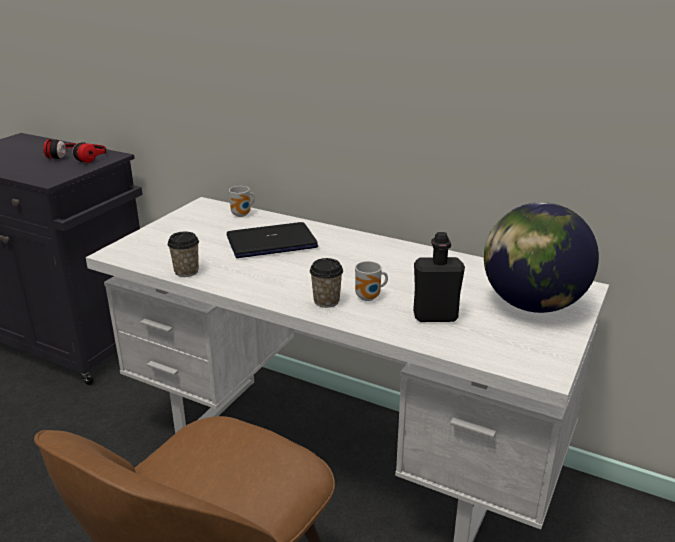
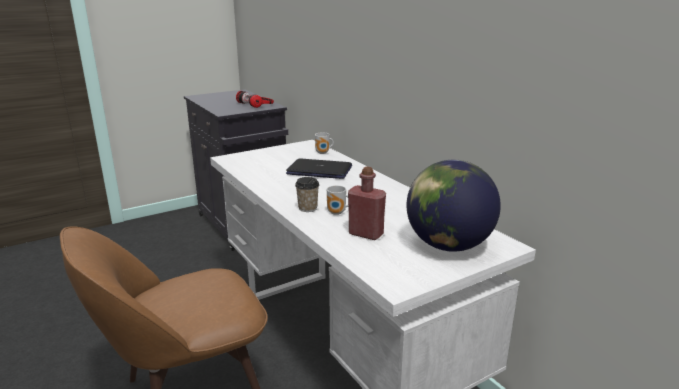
camera: 30 degrees right, 5 degrees down
(186, 271) = (250, 175): cup -> none
(435, 316) = (366, 234): black bottle -> red bottle

